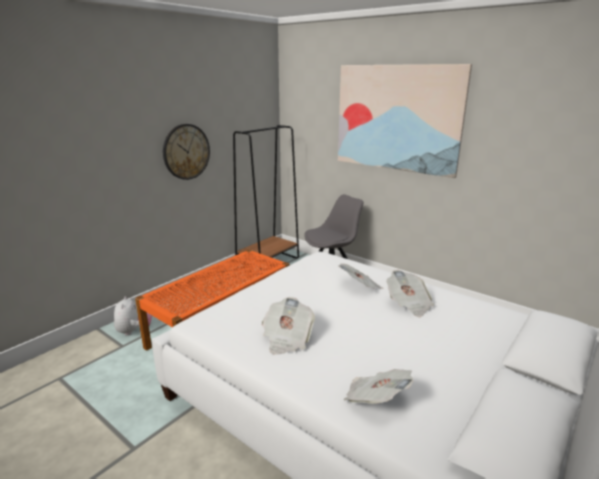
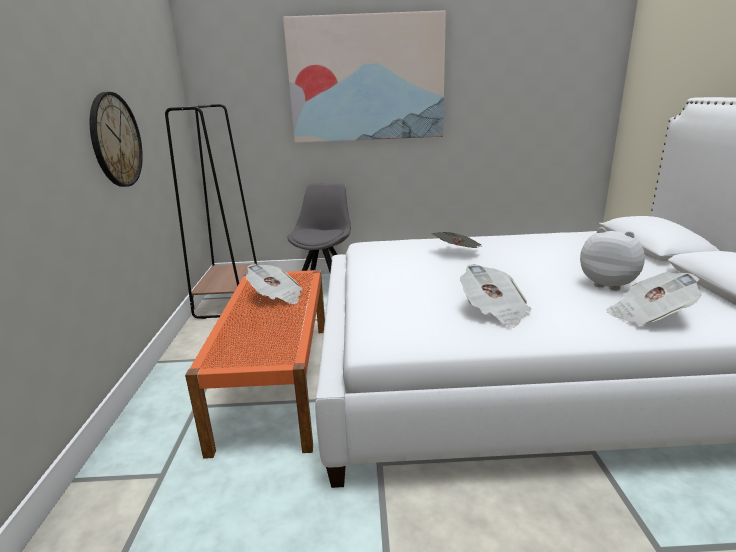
camera: 40 degrees left, 0 degrees up
(134, 331) = (151, 448): plush toy -> plush toy (608, 284)
(408, 304) = (518, 251): newspaper -> newspaper (277, 297)

